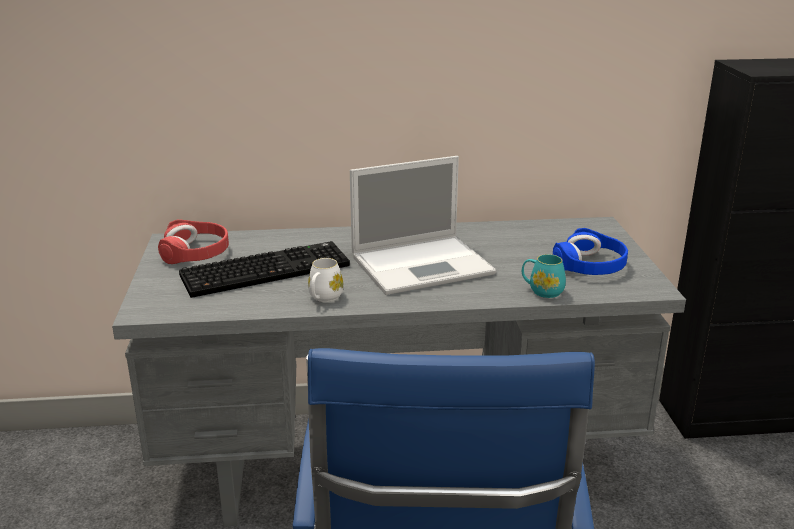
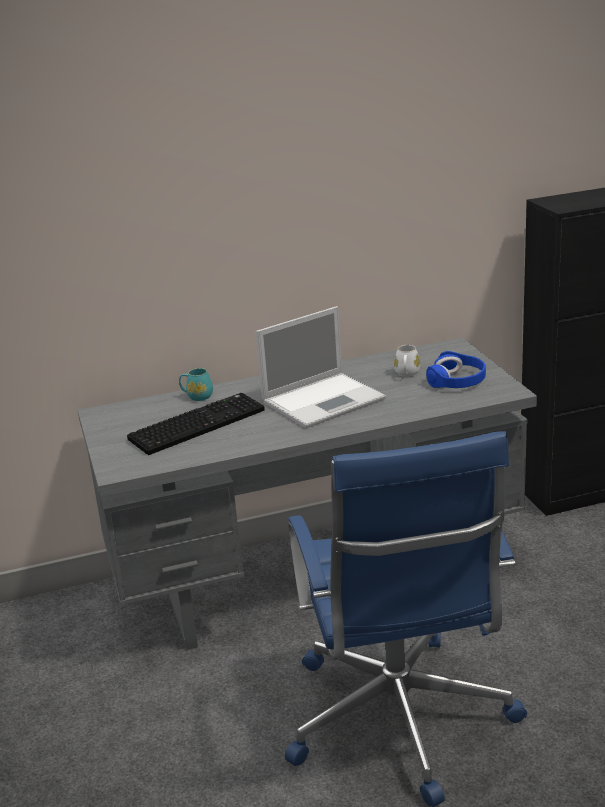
camera: 10 degrees left, 0 degrees up
(196, 252) = (127, 419): red headphones -> none
(324, 298) = (257, 438): white mug -> white mug (407, 374)
(542, 291) = (426, 406): turquoise mug -> turquoise mug (197, 396)

